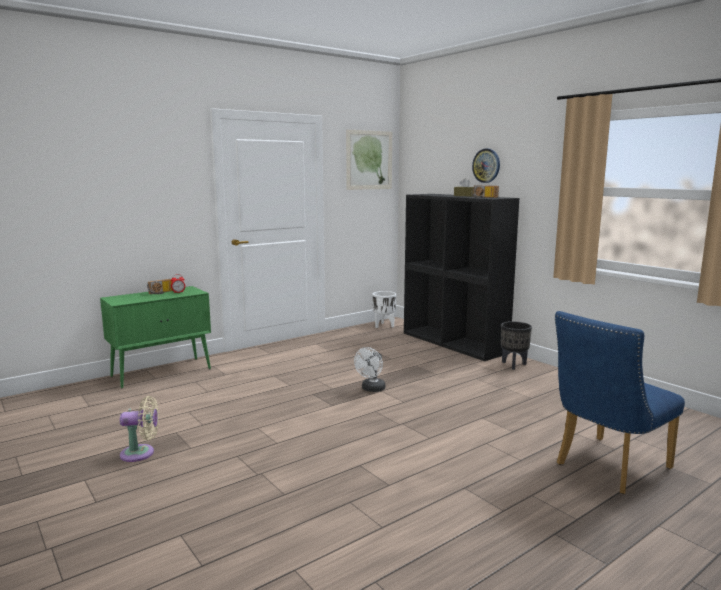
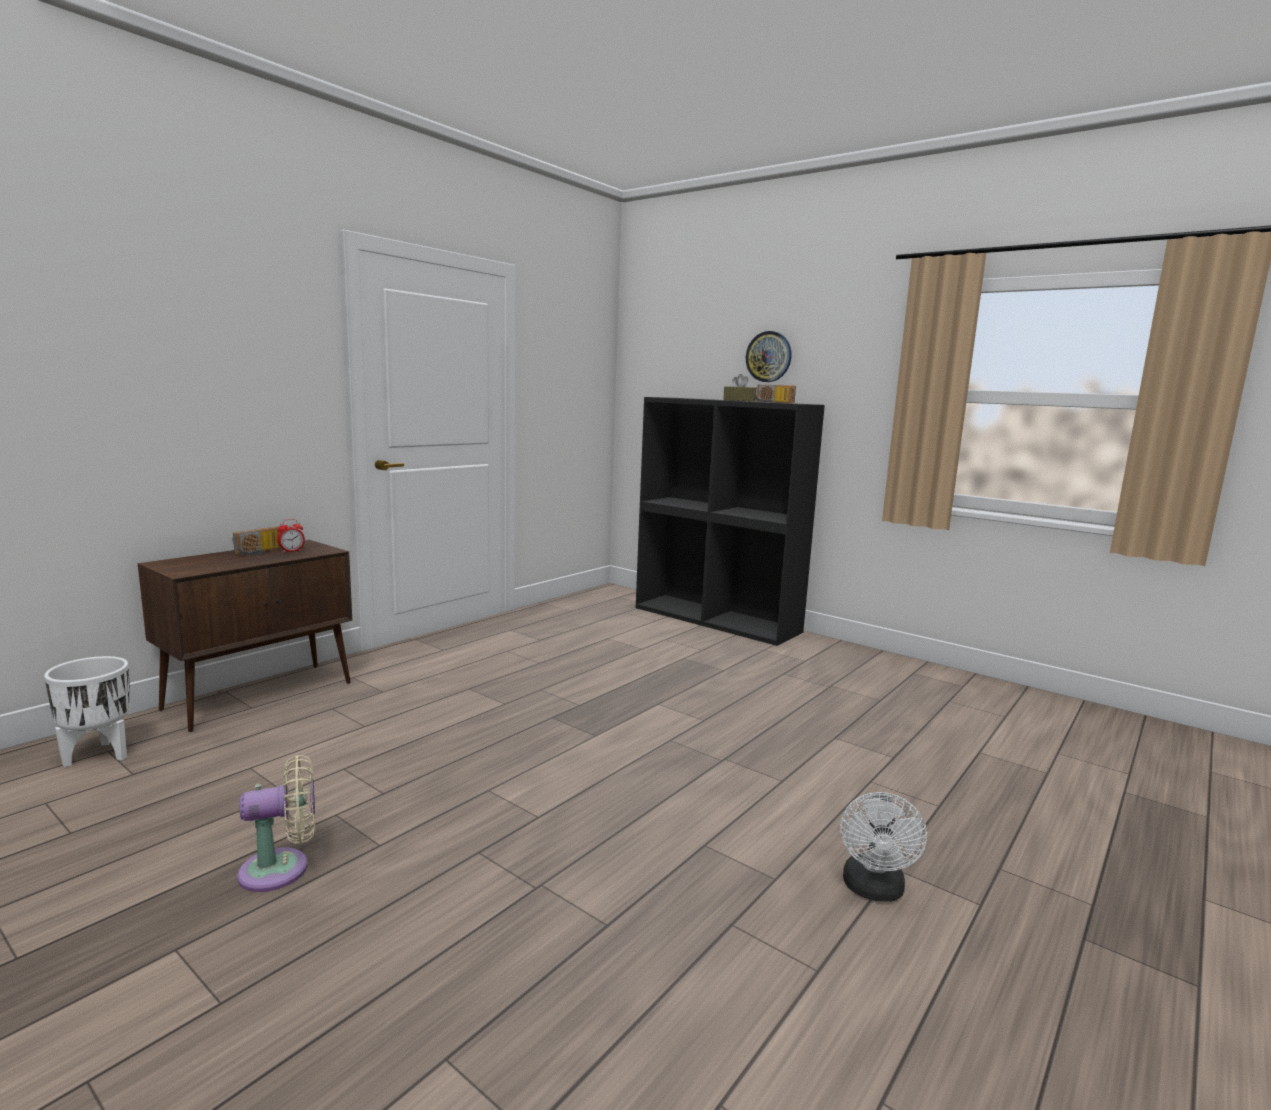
camera: 15 degrees left, 0 degrees up
(162, 372) = (261, 695): green cabinet -> brown cabinet
(369, 160) = (579, 343): picture -> none
(371, 389) = (642, 702): white fan -> white fan (873, 890)
(384, 325) = (599, 597): white planter -> white planter (99, 755)
(514, 365) = (821, 649): black planter -> none
(606, 467) = (1060, 805): blue chair -> none

